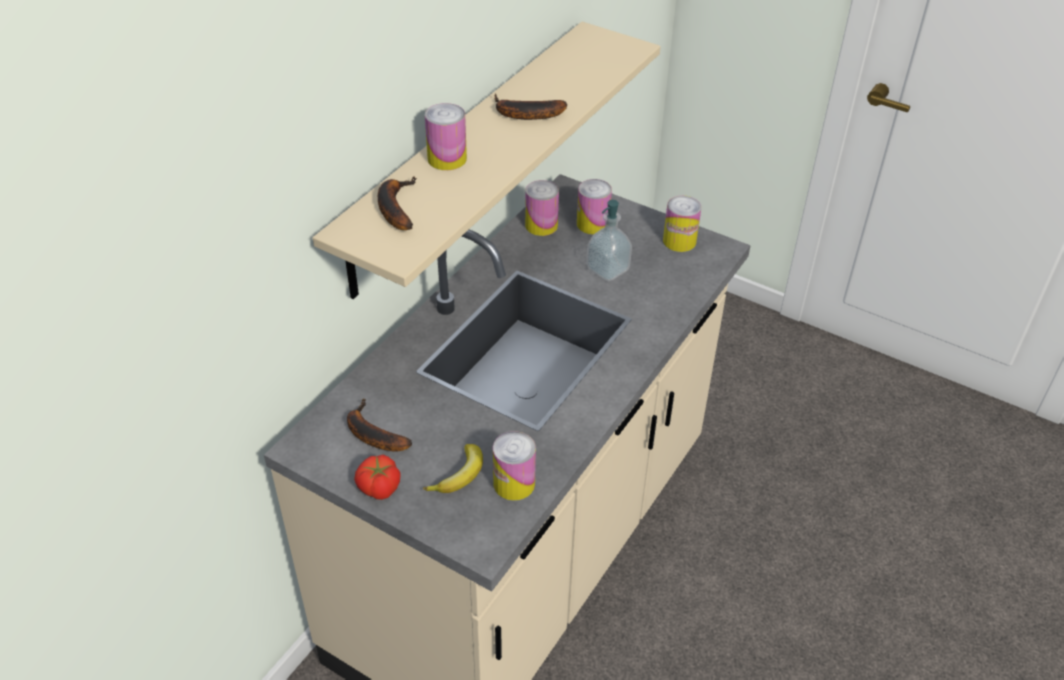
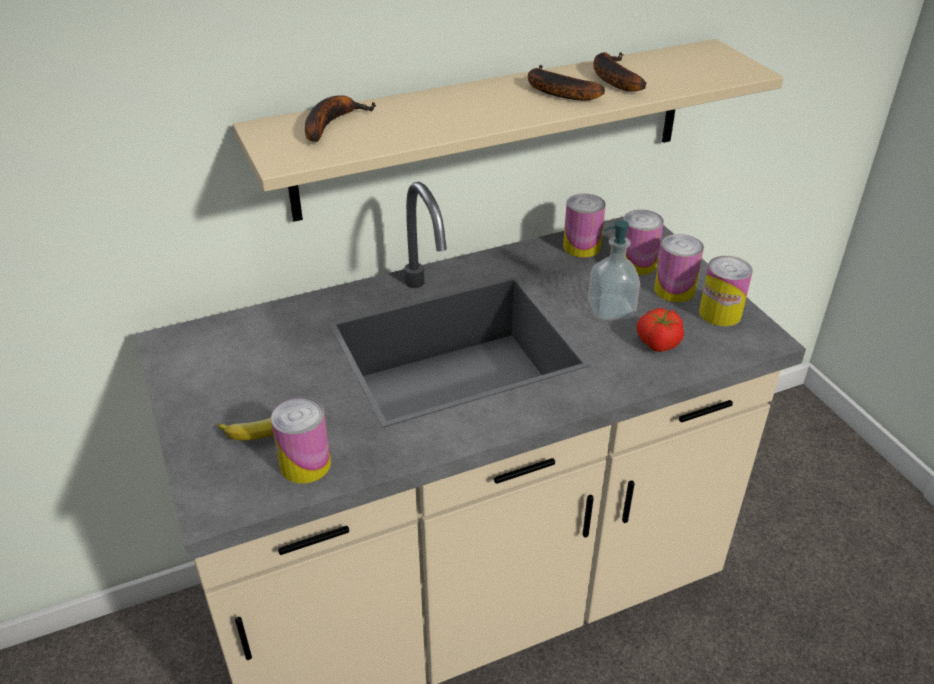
camera: 35 degrees right, 5 degrees down
(371, 434) = (233, 357): banana -> banana (612, 78)
(378, 487) = (188, 405): tomato -> tomato (657, 342)
(447, 159) = (432, 103): can -> can (674, 290)

